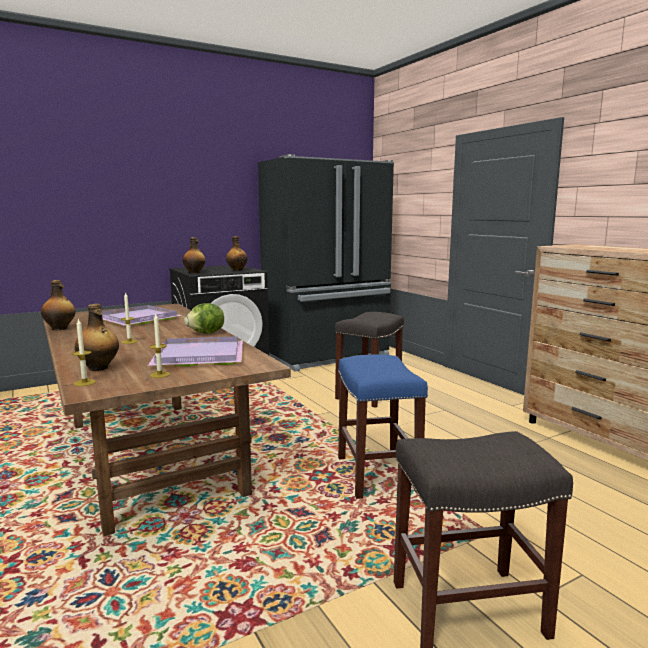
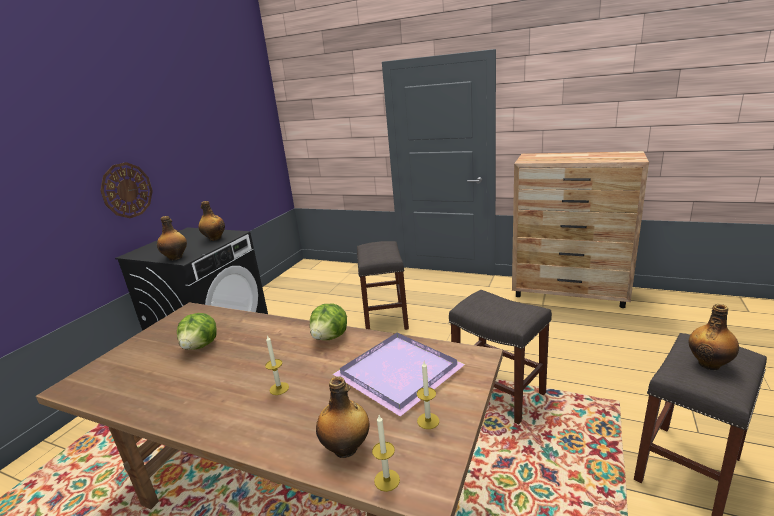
camera: 35 degrees left, 10 degrees up
(60, 328) = (131, 409): bottle -> bottle (709, 364)
(139, 318) = (201, 346): purple tray -> lettuce
(195, 220) = (127, 190): none -> wall clock
(327, 356) = (294, 290): black fridge -> none
(378, 475) = (500, 393): blue stool -> grey stool

